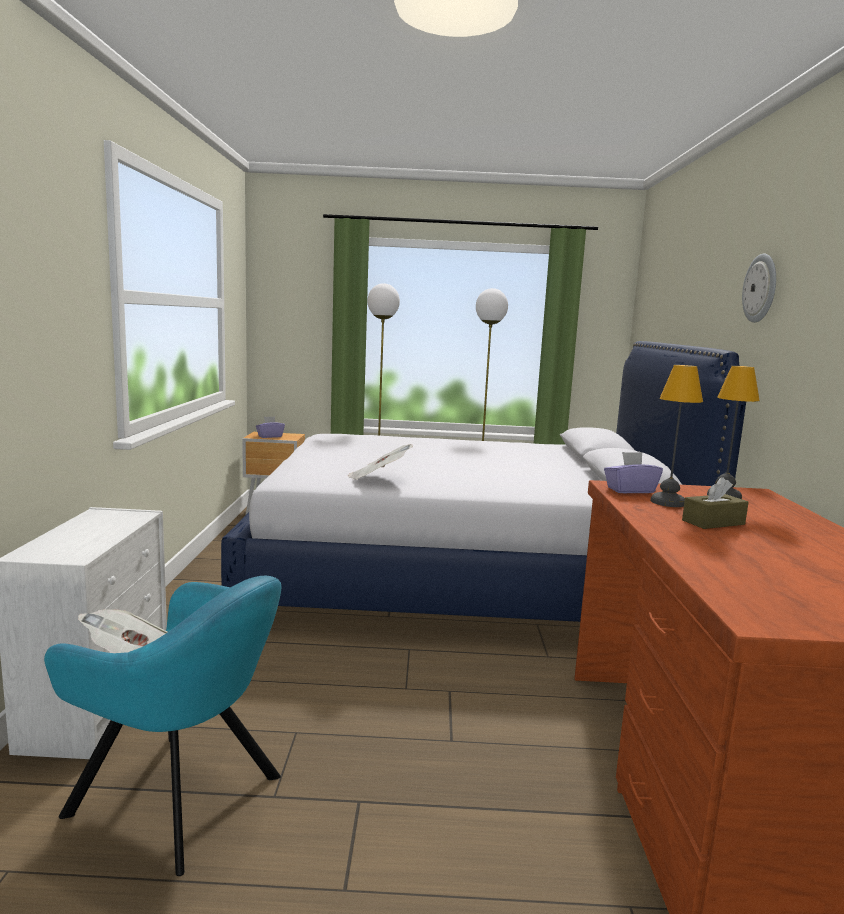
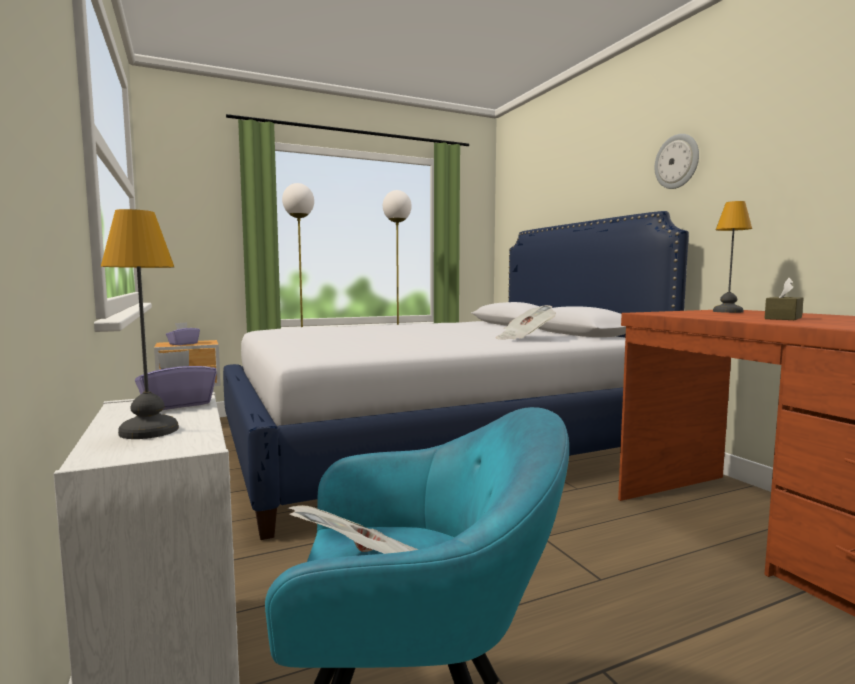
camera: 25 degrees left, 5 degrees down
(378, 479) = (393, 347): newspaper -> newspaper (524, 338)
(630, 490) = (669, 313): purple tissue box -> purple tissue box (177, 404)
(667, 502) = (714, 315): table lamp -> table lamp (148, 430)

